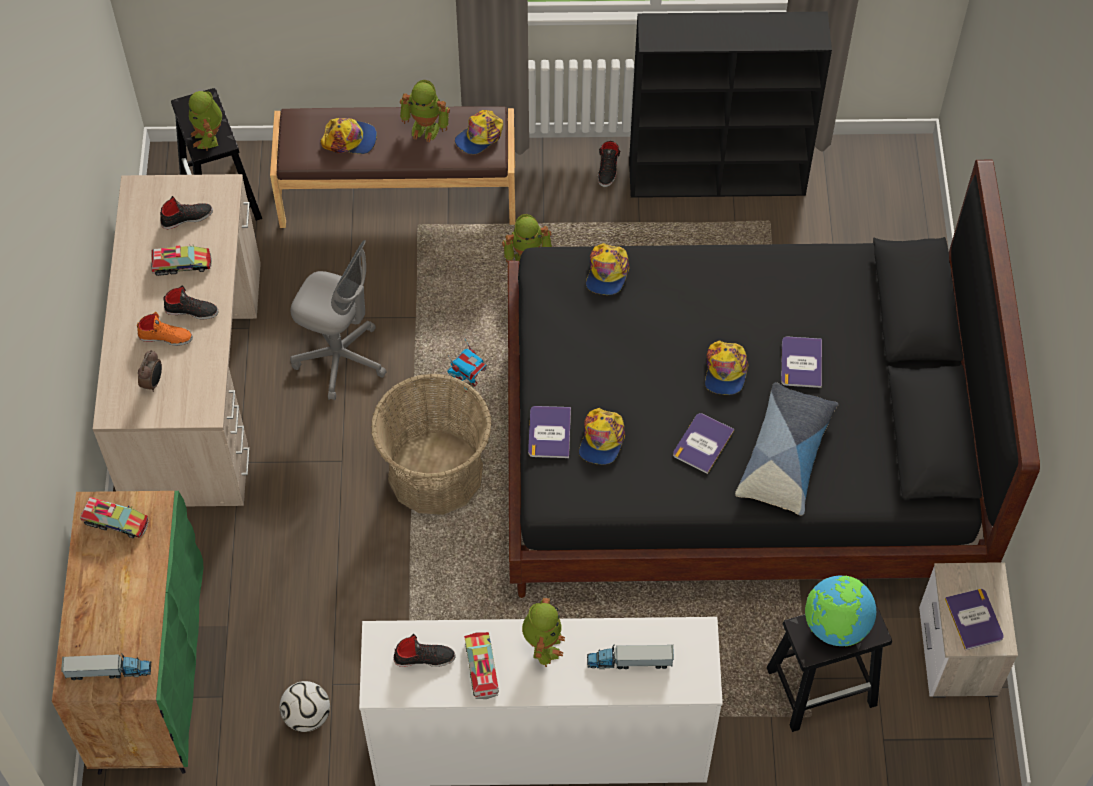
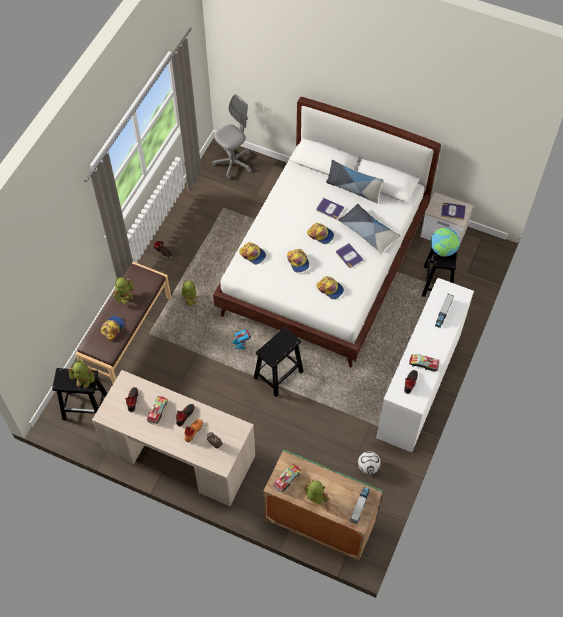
camera: 65 degrees left, 0 degrees up
(340, 359) = (201, 390): grey office chair -> grey office chair (233, 163)
(435, 473) = (278, 375): basket -> black stool
(480, 136) = (142, 278): cap -> cap (298, 262)
(543, 644) = (423, 339): toy robot -> toy robot (314, 498)
(549, 432) = (317, 305): book -> none
(718, 177) = (191, 215): black bookcase -> none
(738, 453) = (325, 265): black bed -> white bed
(879, 386) = (353, 189): none -> pillow

